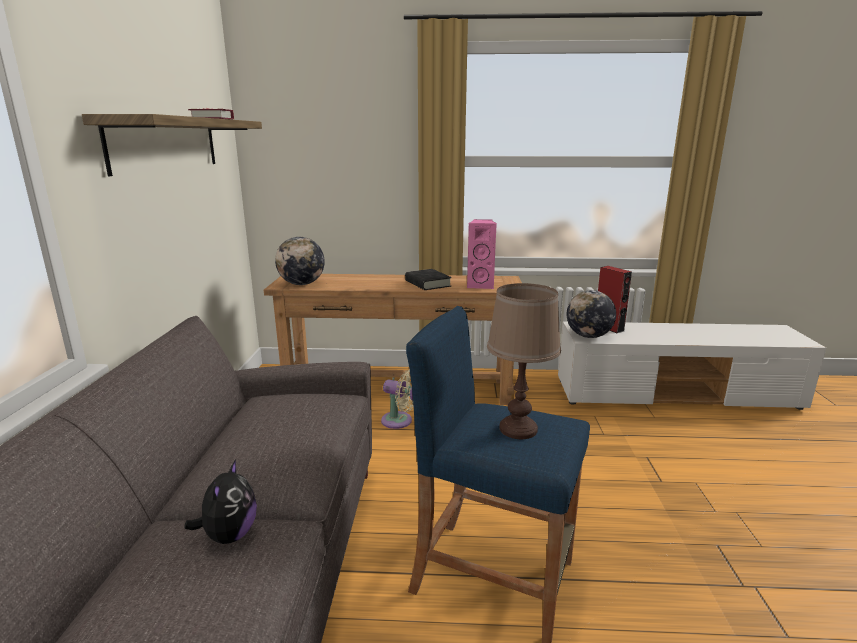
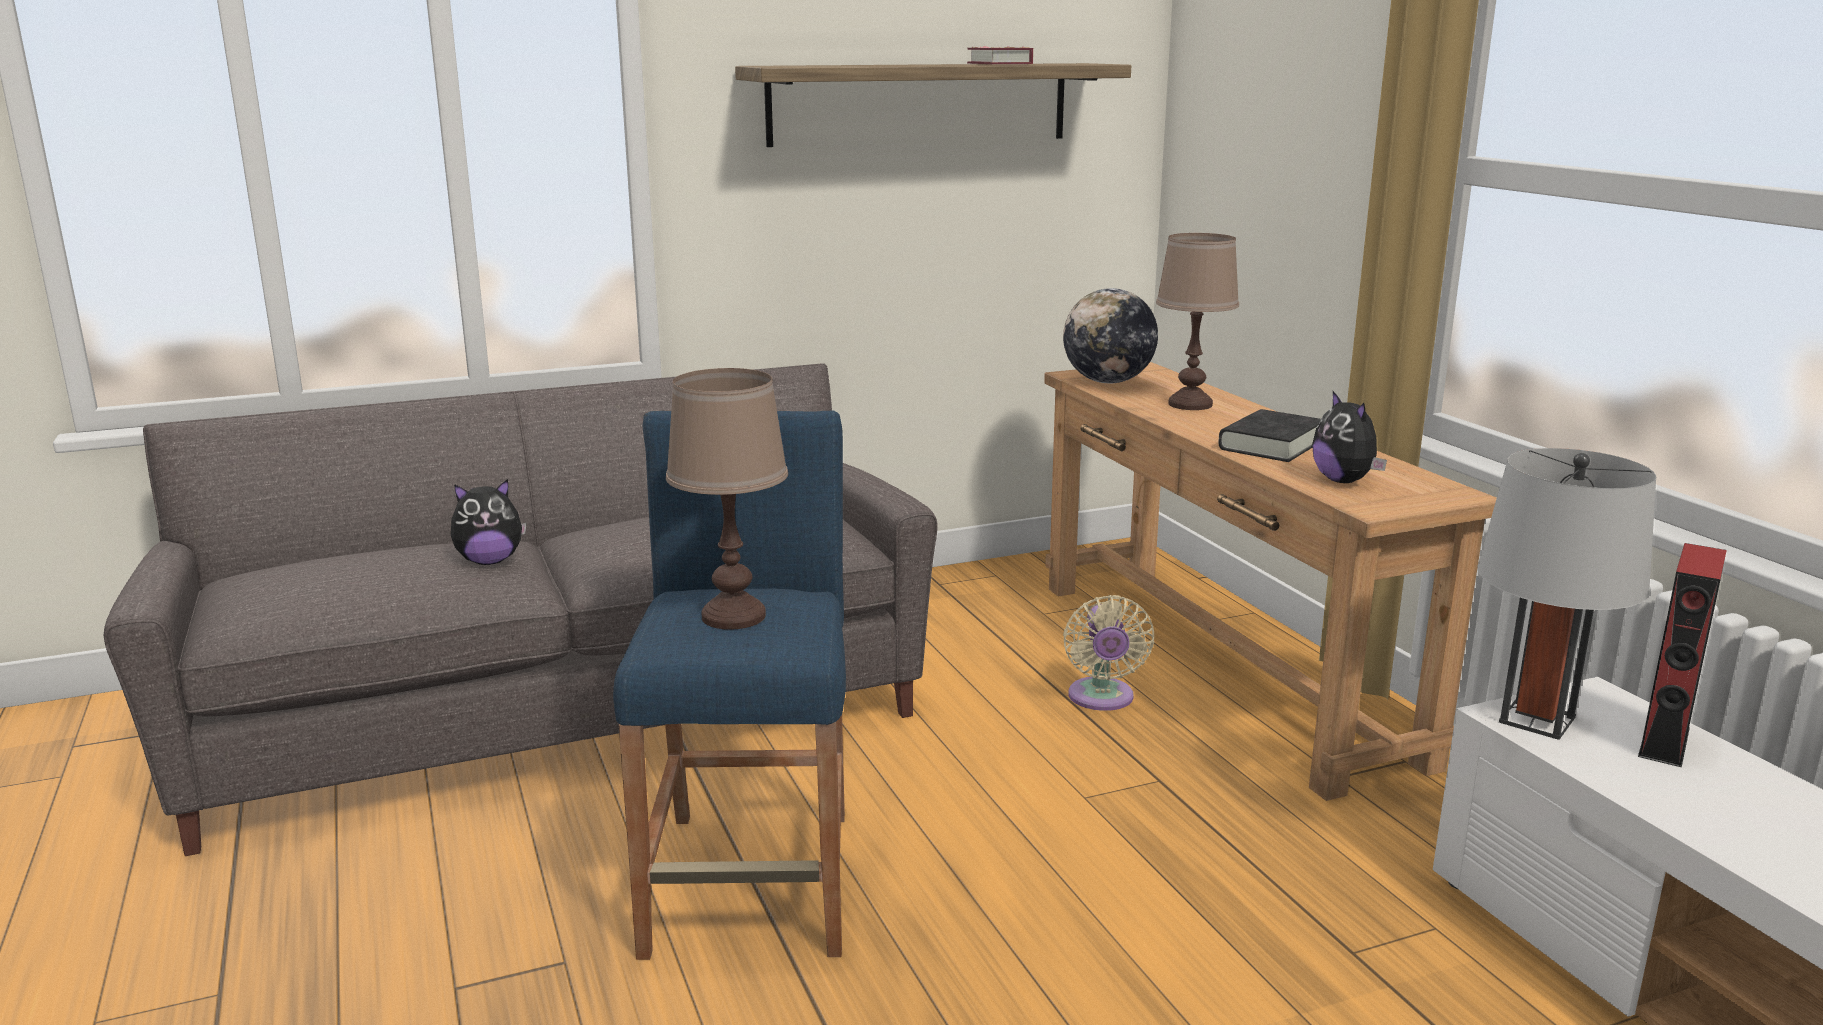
camera: 65 degrees right, 0 degrees up
(358, 281) = (1191, 404): none -> brown table lamp
(480, 285) = (1344, 481): pink speaker -> plush toy
(588, 336) = (1537, 719): globe -> grey table lamp

